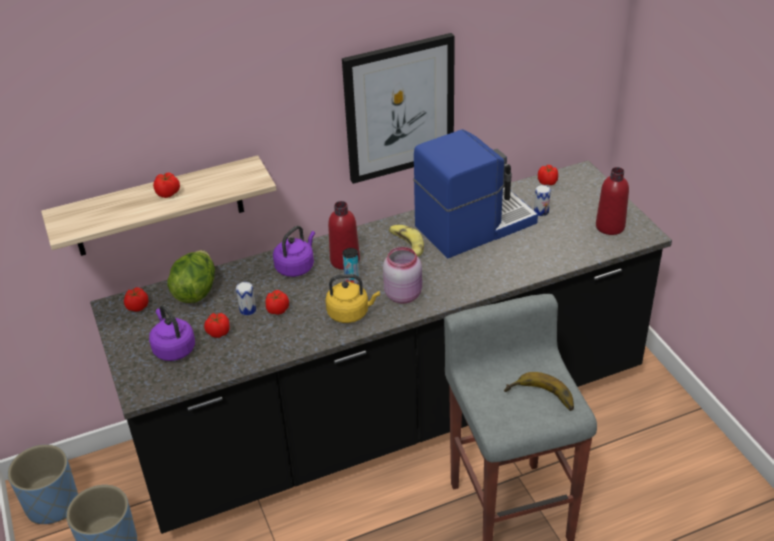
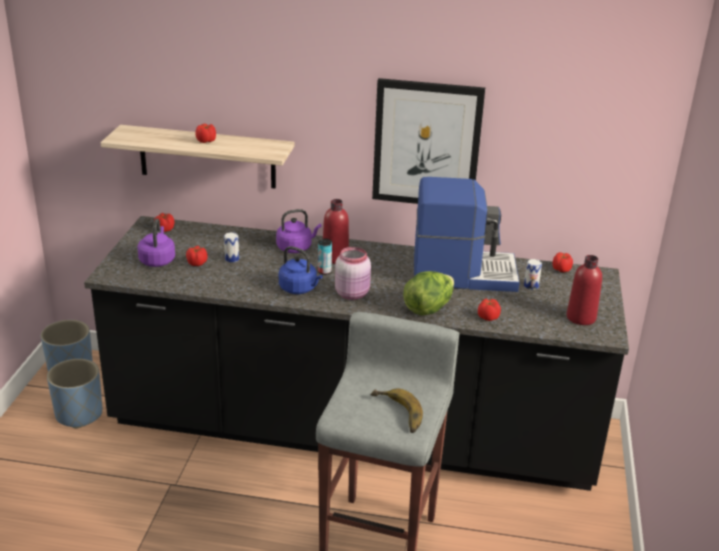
camera: 30 degrees right, 10 degrees down
(195, 291) = (212, 235): lettuce -> lettuce (428, 308)
(277, 310) = (251, 267): tomato -> tomato (487, 317)
(350, 313) = (299, 289): yellow kettle -> blue kettle
(405, 245) = (392, 266): banana -> none

